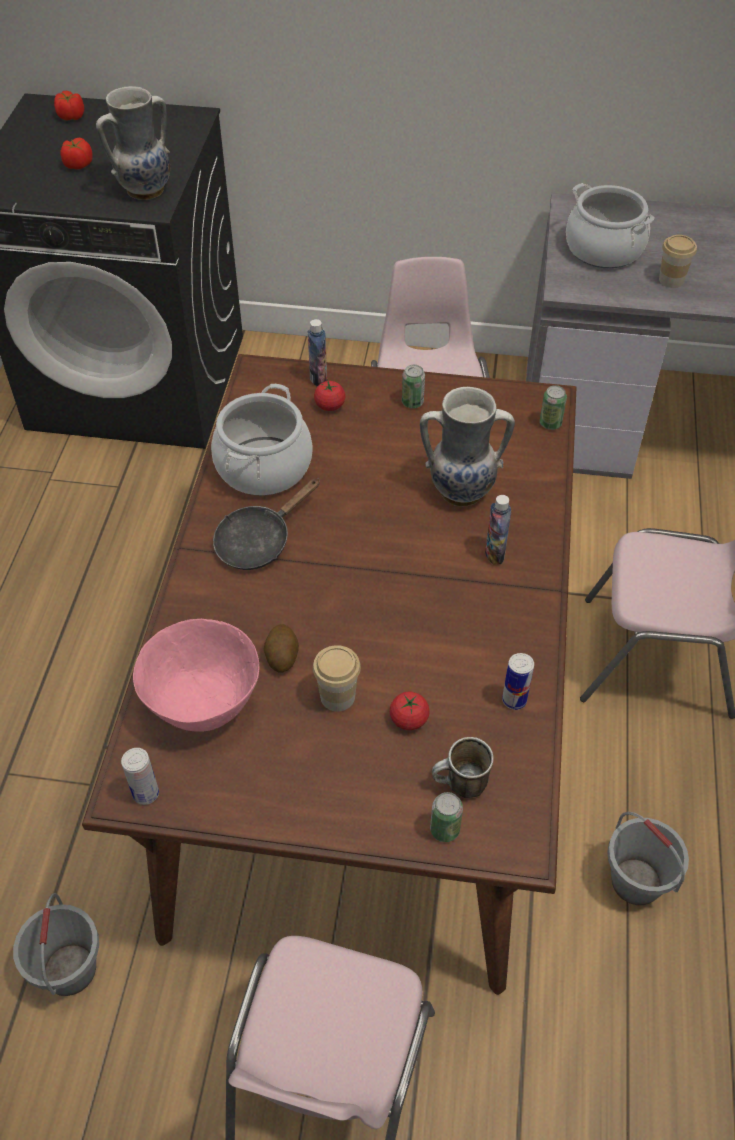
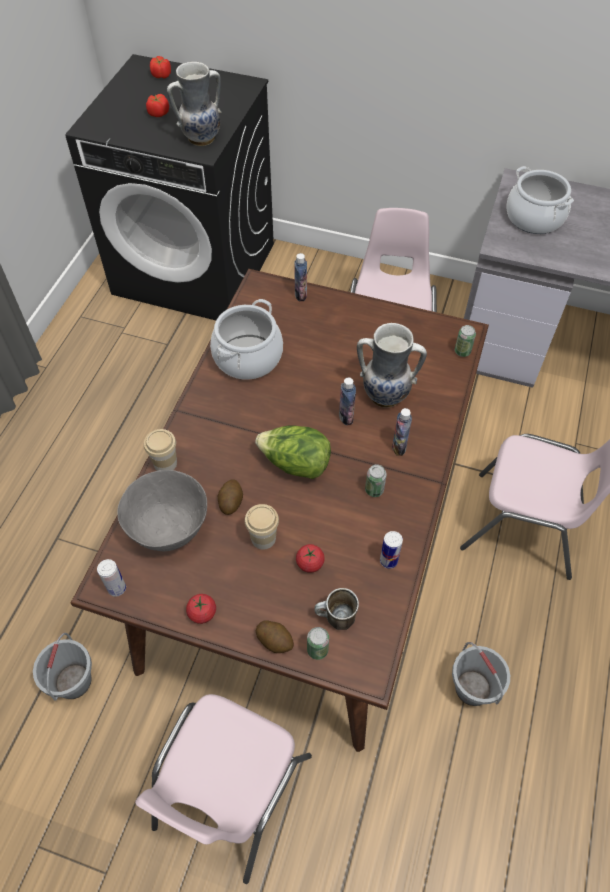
camera: 10 degrees right, 5 degrees up
(204, 703) = (170, 528): pink bowl -> grey bowl
(259, 541) = (232, 413): black frying pan -> none
(330, 405) = (304, 316): tomato -> tomato (202, 613)
(360, 595) = (295, 464): none -> lettuce
(384, 827) = (275, 640): none -> potato
(412, 402) = (364, 322): can -> can (374, 490)
(415, 525) = (346, 417): none -> bottle
(671, 280) = (580, 248): cup -> cup (165, 463)

